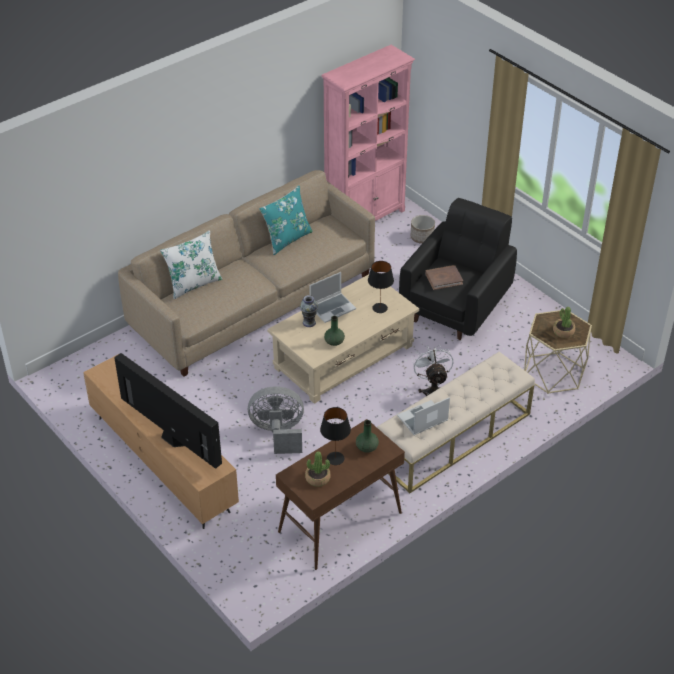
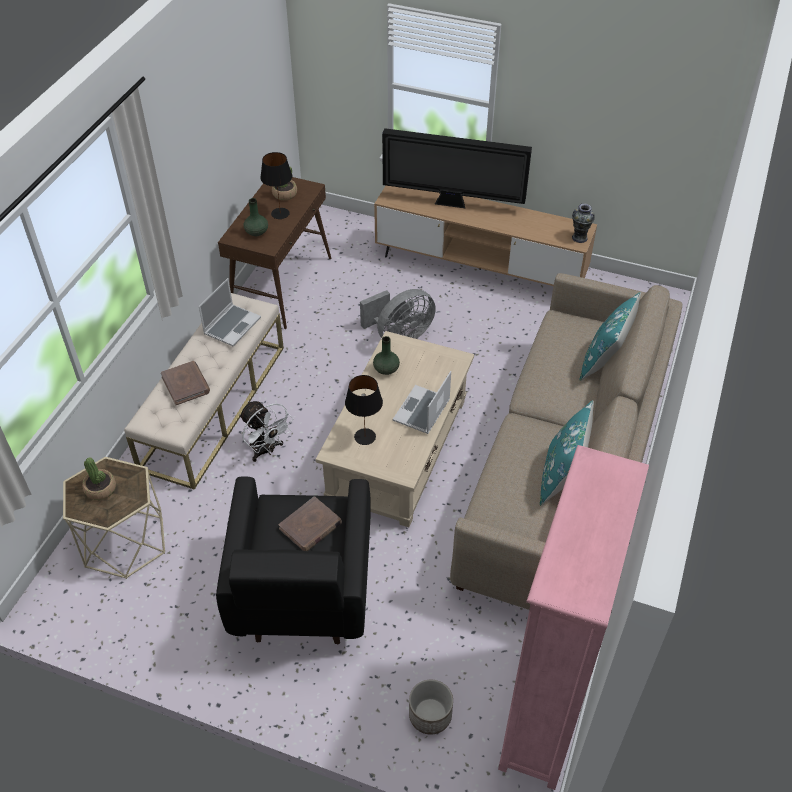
camera: 150 degrees right, 5 degrees up
(193, 284) = (604, 361): white pillow -> turquoise pillow
(309, 322) = (433, 380): vase -> vase (579, 238)
(479, 388) = (186, 384): none -> brown book

